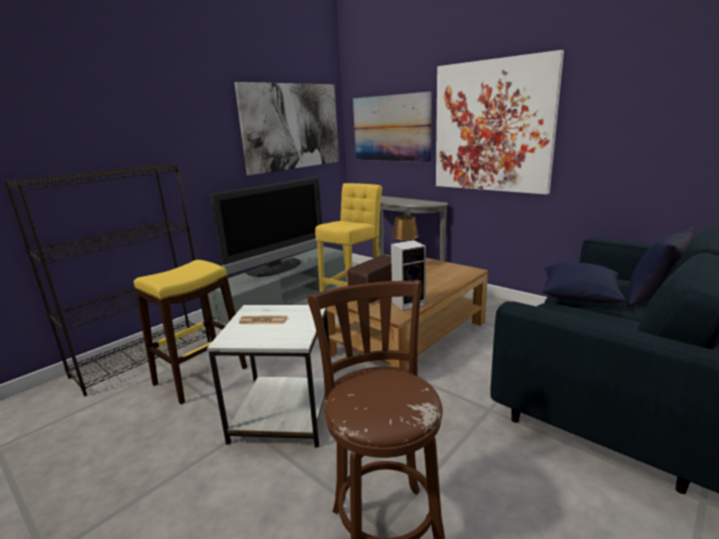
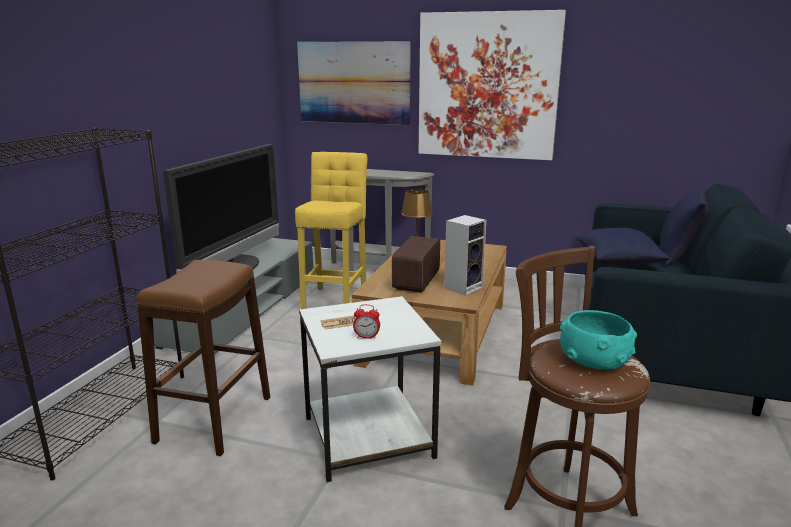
camera: 25 degrees left, 0 degrees up
(201, 375) = (214, 419): yellow stool -> brown stool
(258, 335) = (367, 337): none -> alarm clock
(292, 126) = (231, 76): picture -> none
(387, 394) = (593, 358): none -> turquoise bowl

